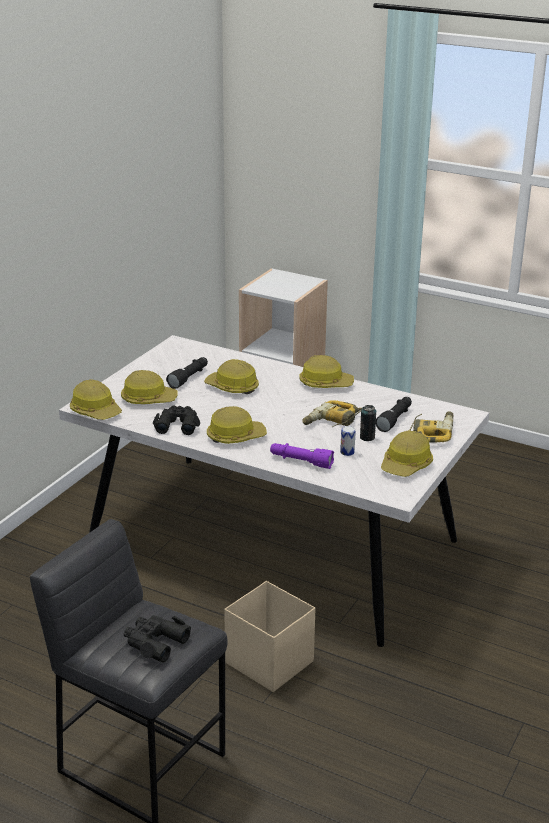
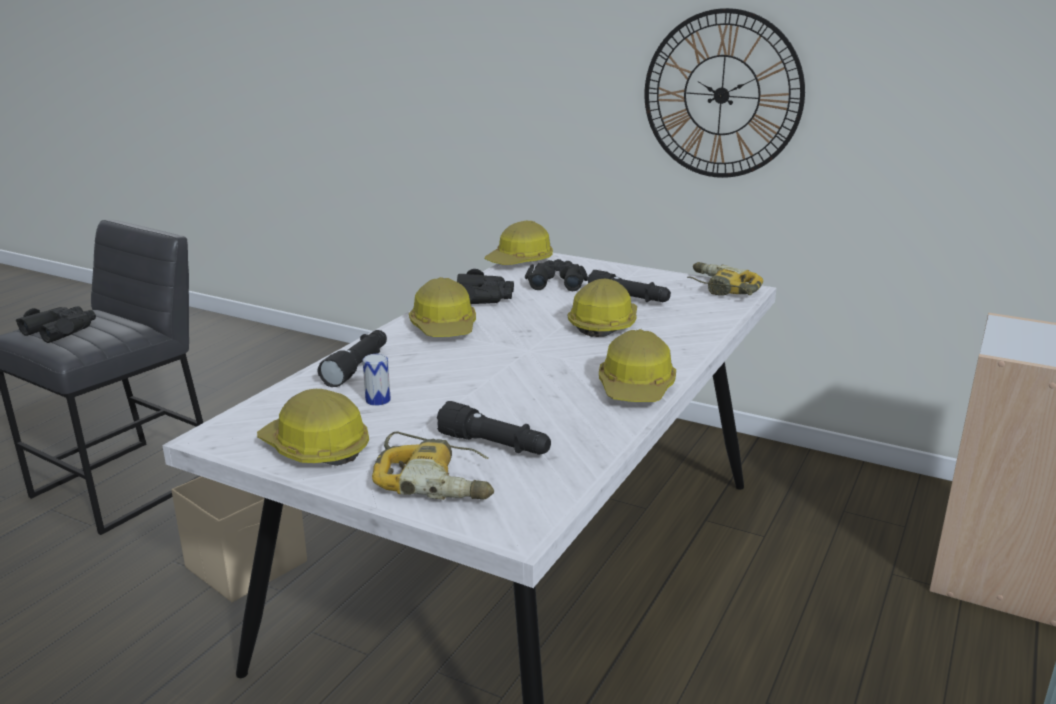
camera: 90 degrees right, 5 degrees down
(78, 241) = (721, 95): none -> wall clock
(148, 399) = (556, 282): hard hat -> black binoculars
(301, 461) = (358, 367): purple flashlight -> black flashlight
(334, 422) = (487, 392): power drill -> power drill (720, 288)
(367, 437) = (426, 418): can -> none

